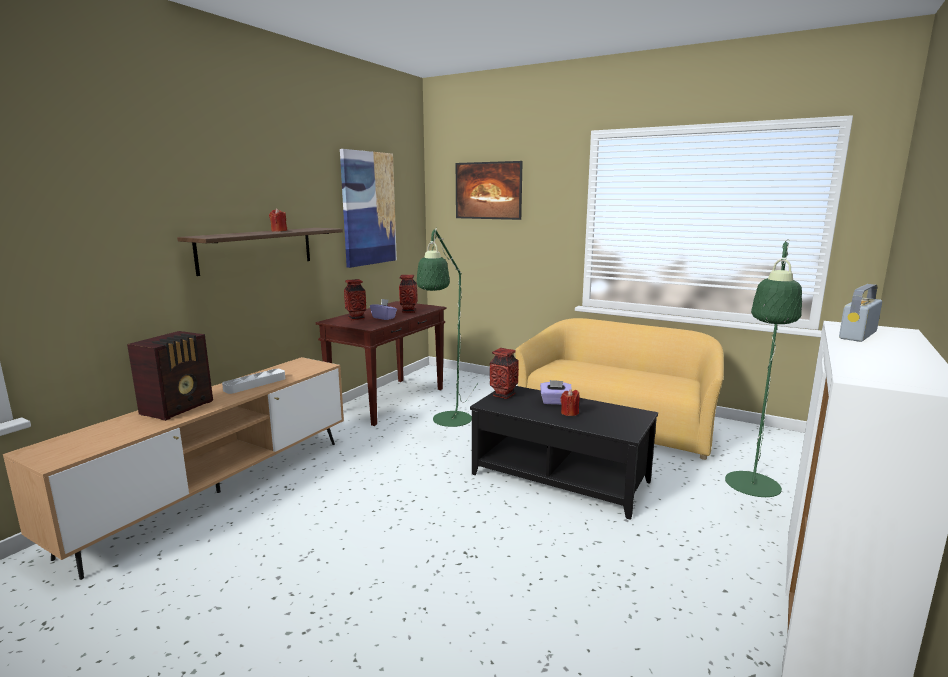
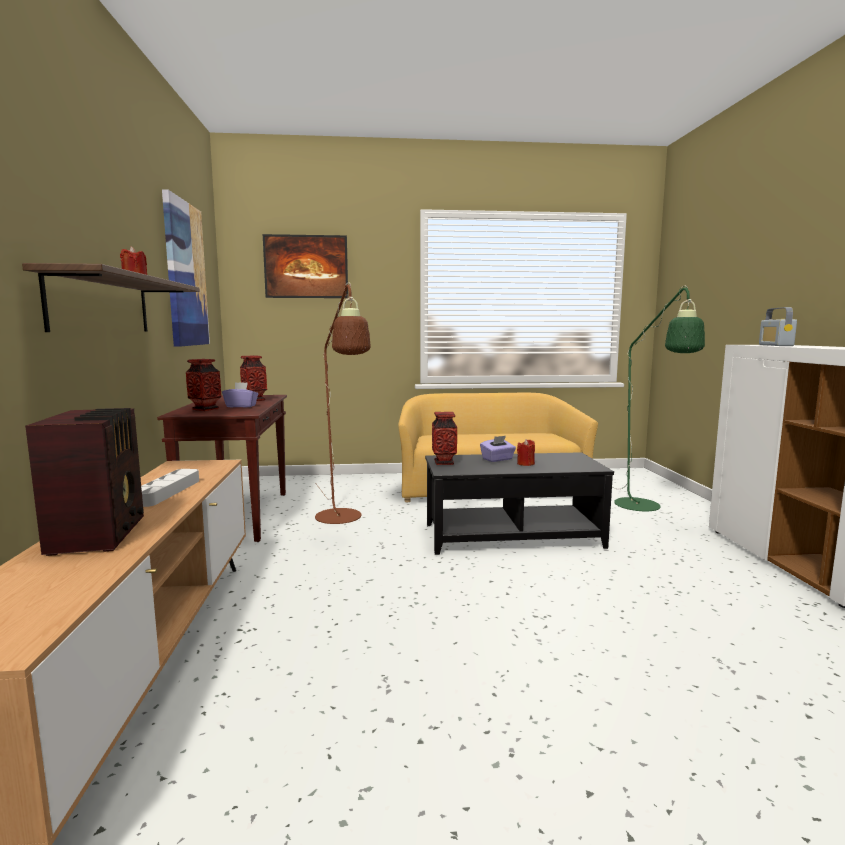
camera: 35 degrees left, 5 degrees down
(450, 423) = (341, 520): green floor lamp -> brown floor lamp

